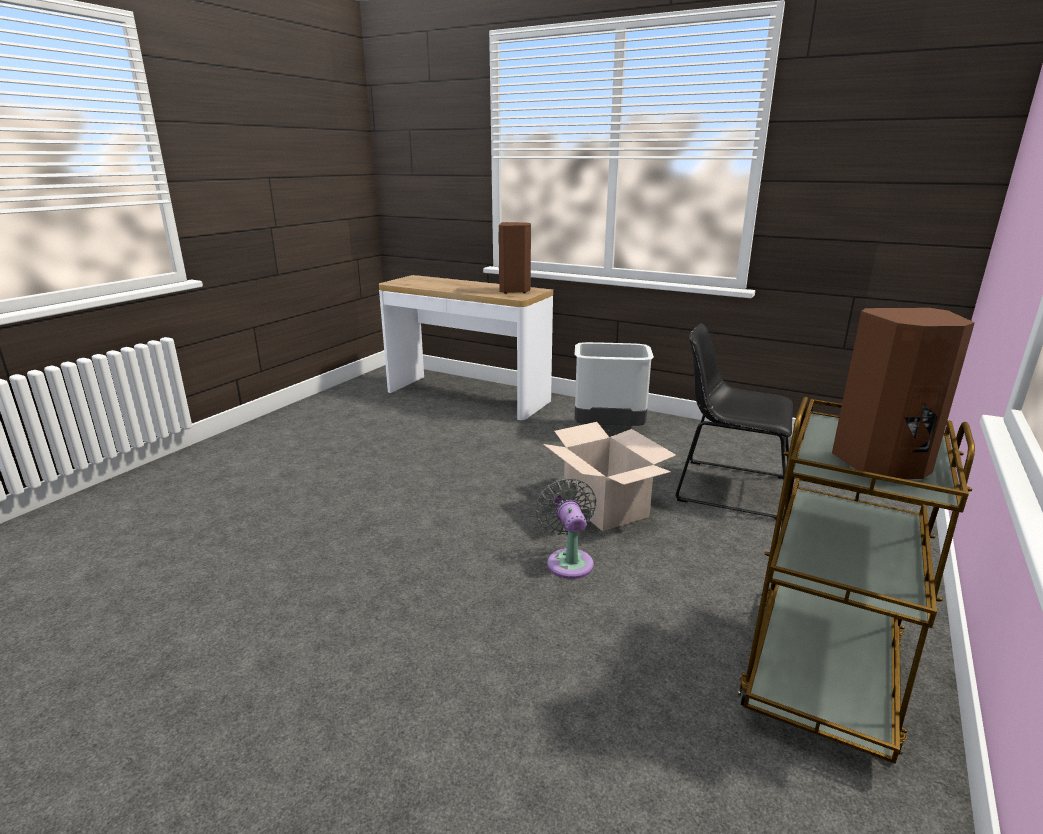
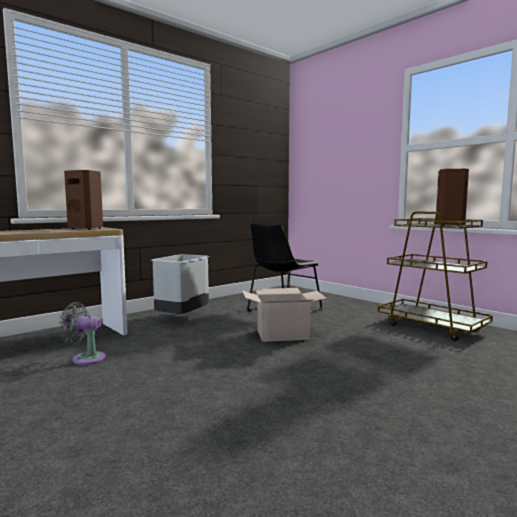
camera: 70 degrees left, 15 degrees down
(568, 561) = (337, 351): grey fan -> grey fan (86, 359)

